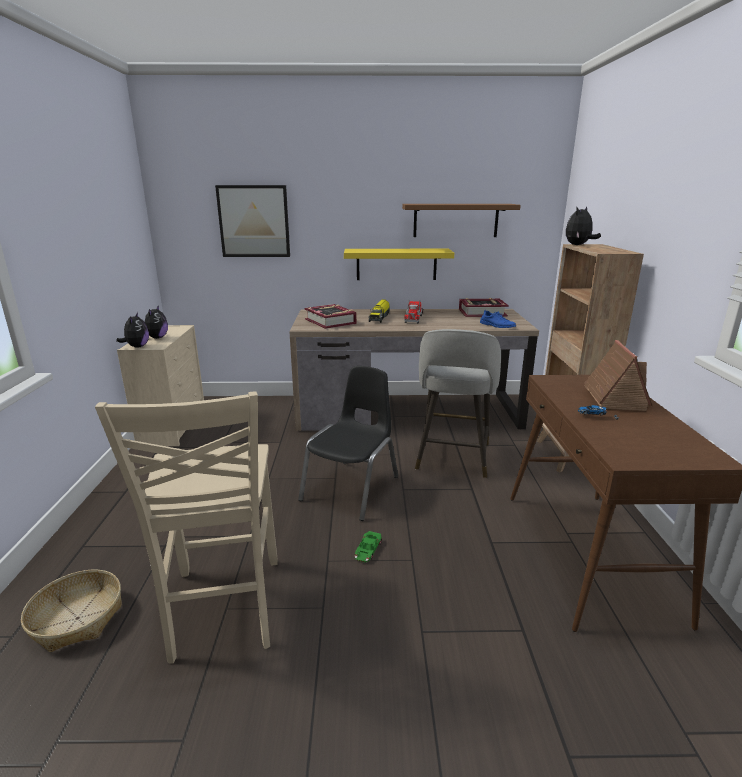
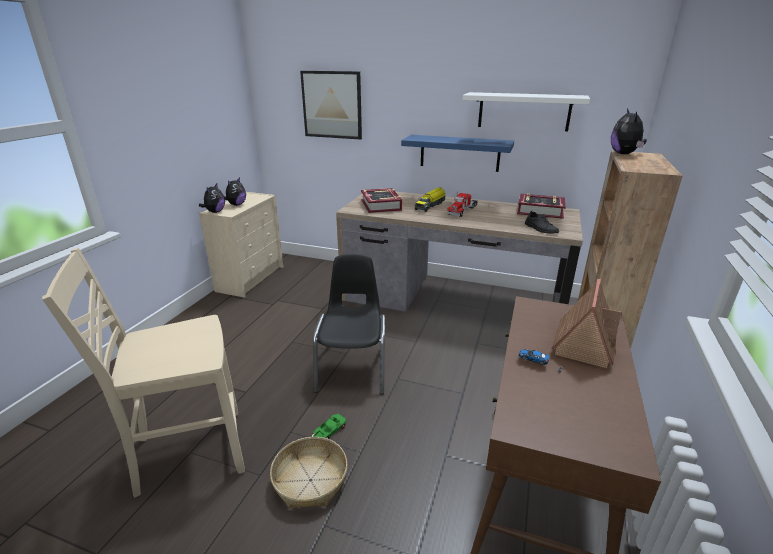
camera: 20 degrees right, 5 degrees up
(77, 619) = (93, 429): basket -> basket (310, 480)
(224, 609) = (188, 452): beige chair -> beige chair turned 60 degrees clockwise
(352, 488) = (353, 367): black chair -> black chair turned 45 degrees counterclockwise
(396, 264) = (459, 153): yellow shelf -> blue shelf
(452, 458) = (464, 356): grey stool -> none
(455, 220) = (524, 111): brown shelf -> white shelf
(497, 325) = (540, 229): blue shoe -> black shoe
(578, 245) = (624, 154): plush toy -> plush toy turned 60 degrees counterclockwise

